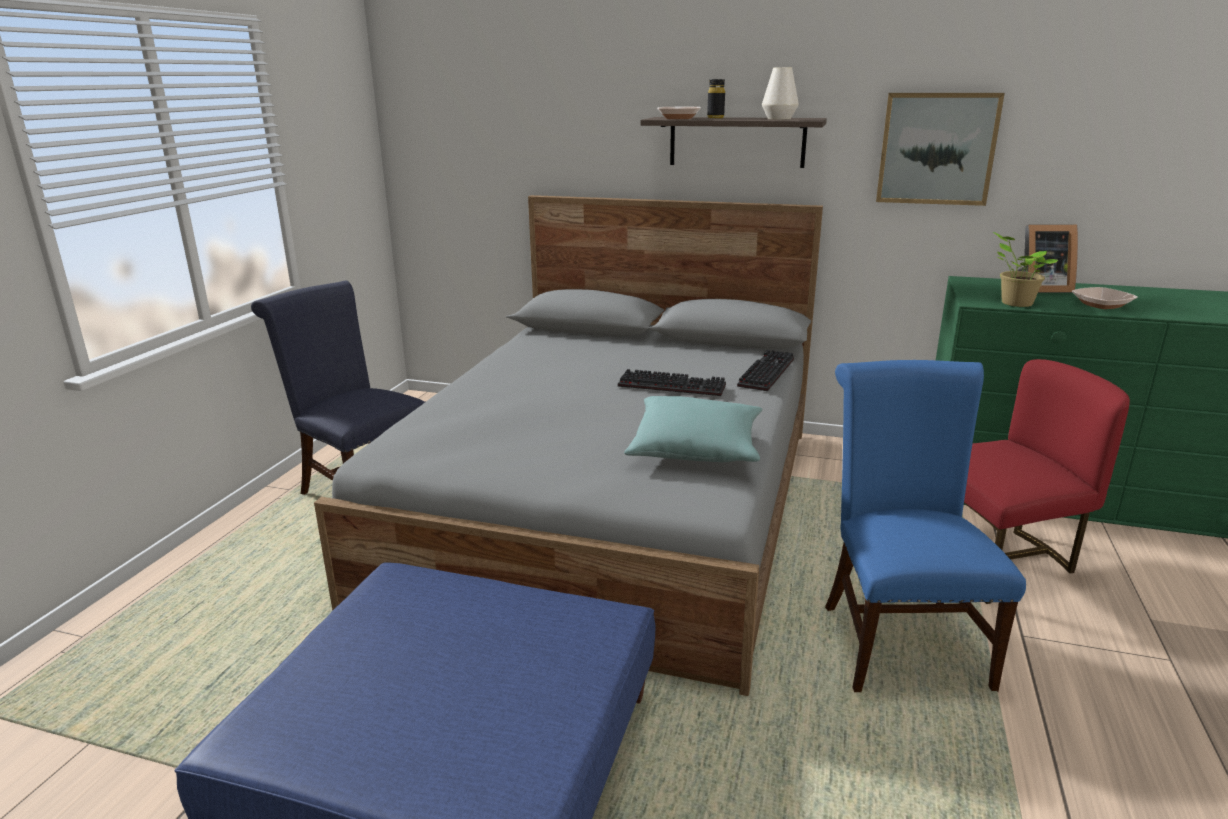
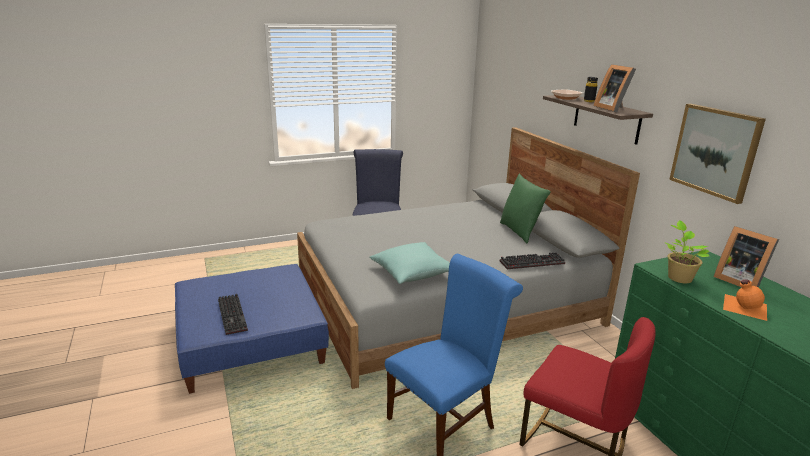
camera: 50 degrees right, 0 degrees up
(667, 347) = (520, 232): none -> green pillow
(674, 385) = (472, 247): keyboard -> keyboard (234, 315)
(779, 119) = (612, 109): white vase -> picture frame
(1101, 305) = (744, 306): bowl -> orange bottle

